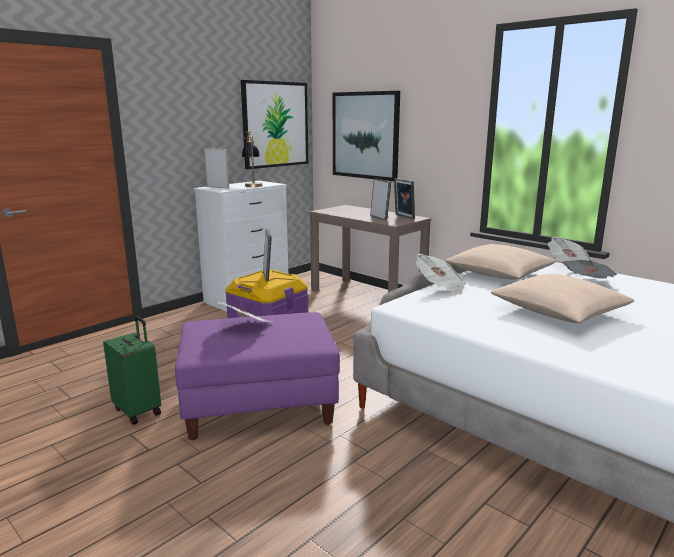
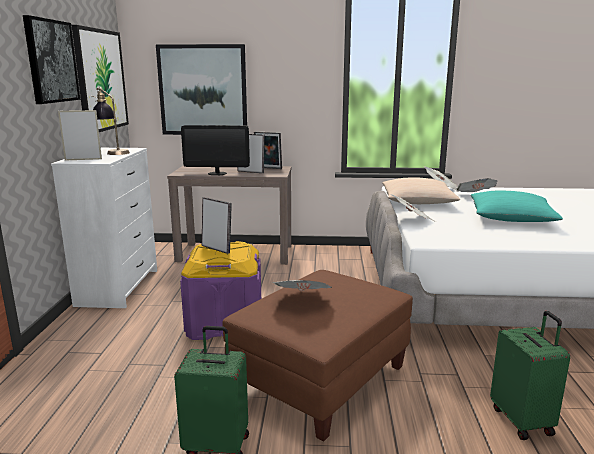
camera: 40 degrees left, 0 degrees up
(209, 110) = (51, 61): none -> picture
(259, 405) = (321, 380): purple ottoman -> brown ottoman
(349, 215) = (217, 173): none -> monitor
(351, 509) = (523, 420): none -> green suitcase
(559, 312) = (511, 218): beige pillow -> turquoise pillow

